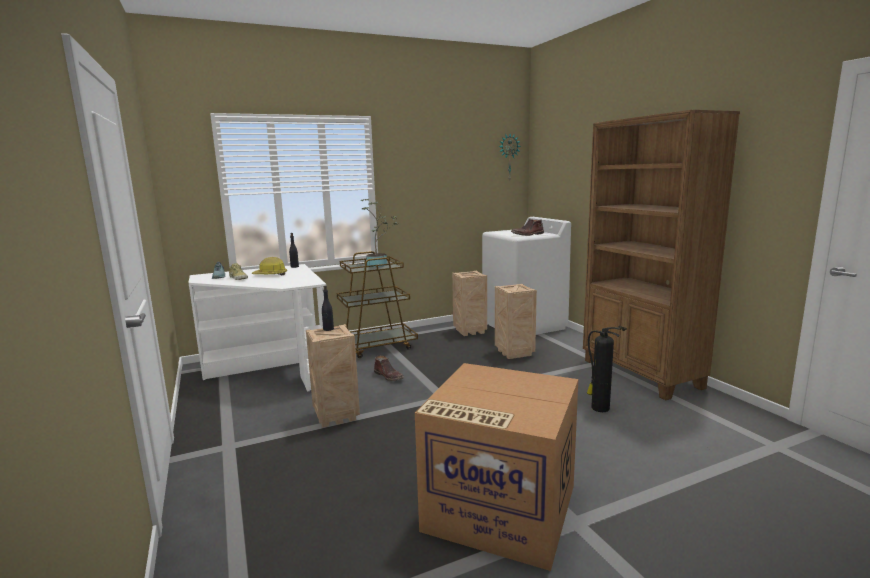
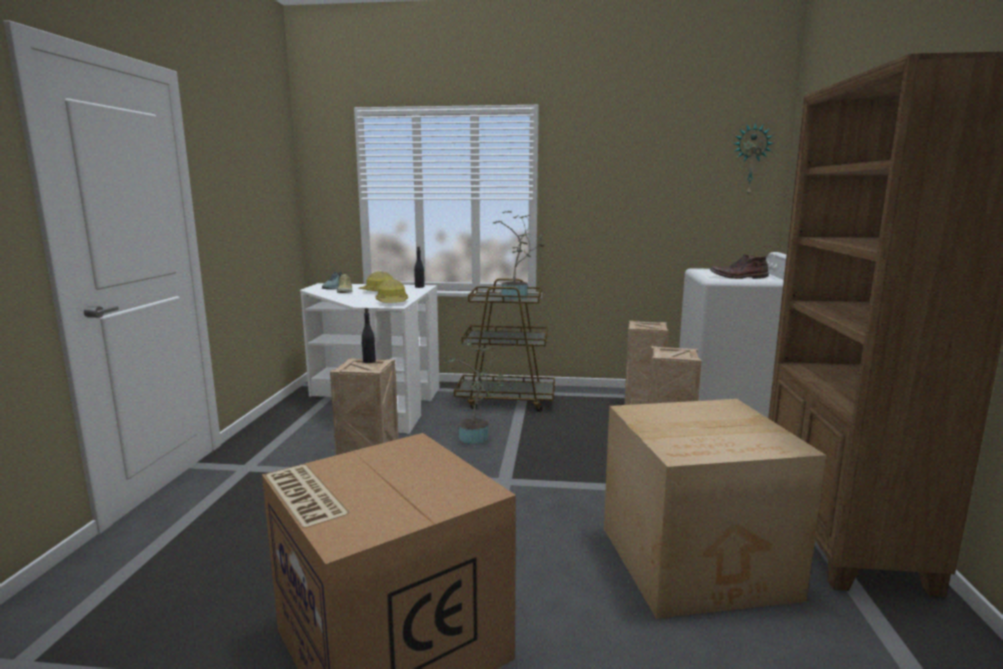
camera: 30 degrees right, 0 degrees up
(306, 281) = (392, 303): none -> hard hat
(389, 376) = (477, 438): brown boot -> potted plant
(599, 408) = (698, 562): fire extinguisher -> cardboard box

